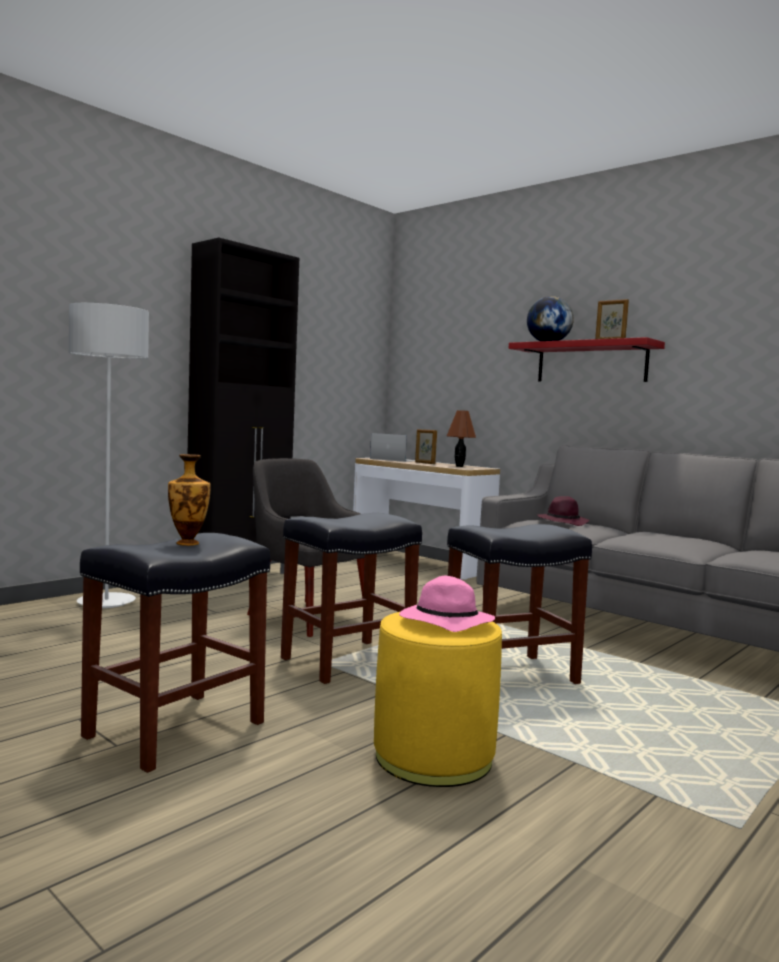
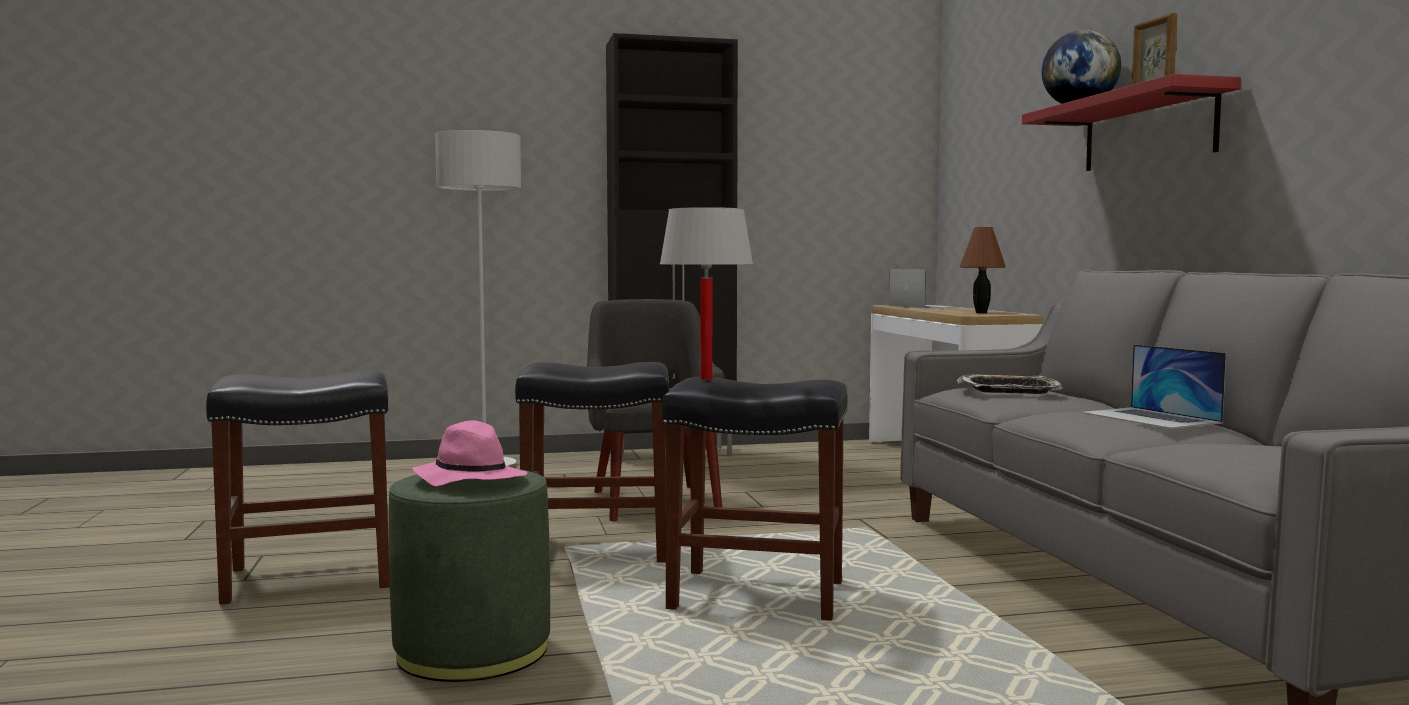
camera: 35 degrees right, 0 degrees up
(188, 543) = (314, 376): vase -> none
(424, 463) = (947, 309): picture frame -> none
(433, 756) = (473, 650): yellow ottoman -> green ottoman
(490, 528) = (706, 379): none -> white table lamp
(563, 522) = (1009, 391): purple hat -> tray
(683, 537) = (1150, 418): none -> laptop

